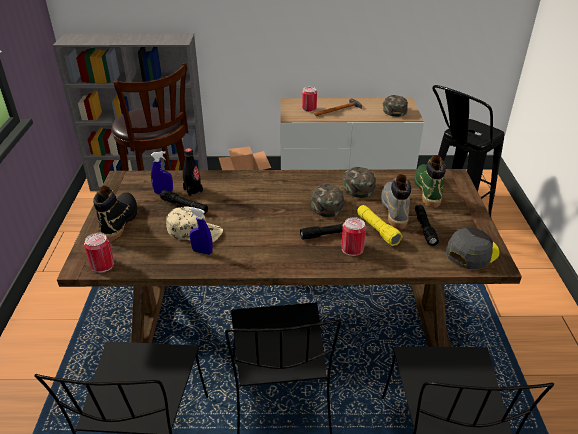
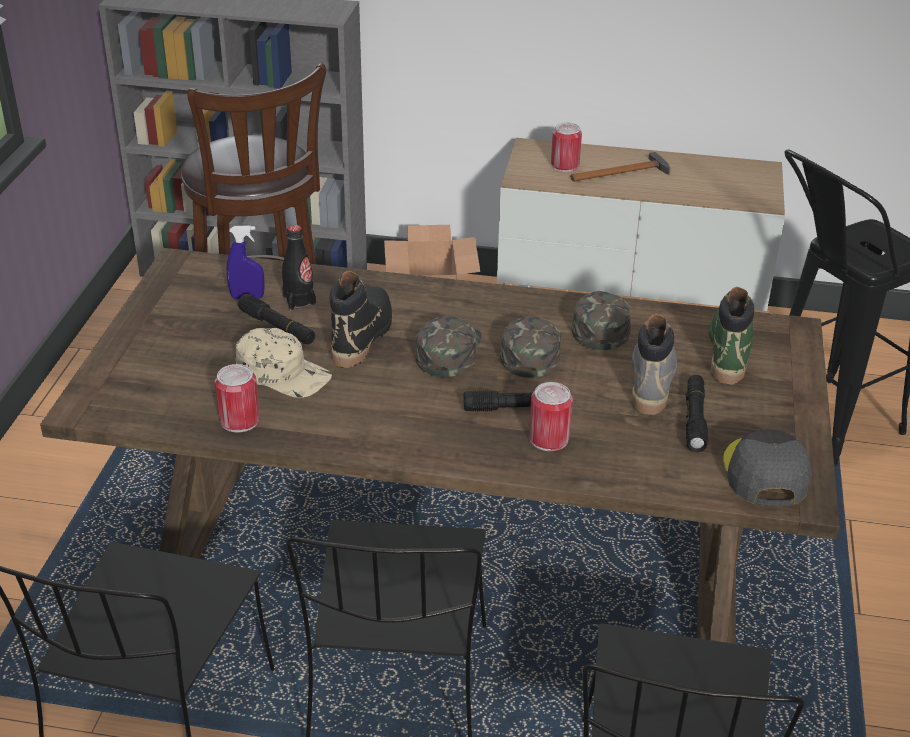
camera: 10 degrees right, 0 degrees up
(102, 265) = (117, 410): can -> can (239, 420)
(120, 221) = (161, 340): black boot -> black boot (362, 335)
(202, 252) = (287, 410): blue spray bottle -> none
(377, 230) = (606, 412): yellow flashlight -> none
(393, 108) = (733, 182): green cap -> green cap (448, 350)
(471, 252) = (764, 473): grey cap -> grey cap turned 60 degrees counterclockwise

